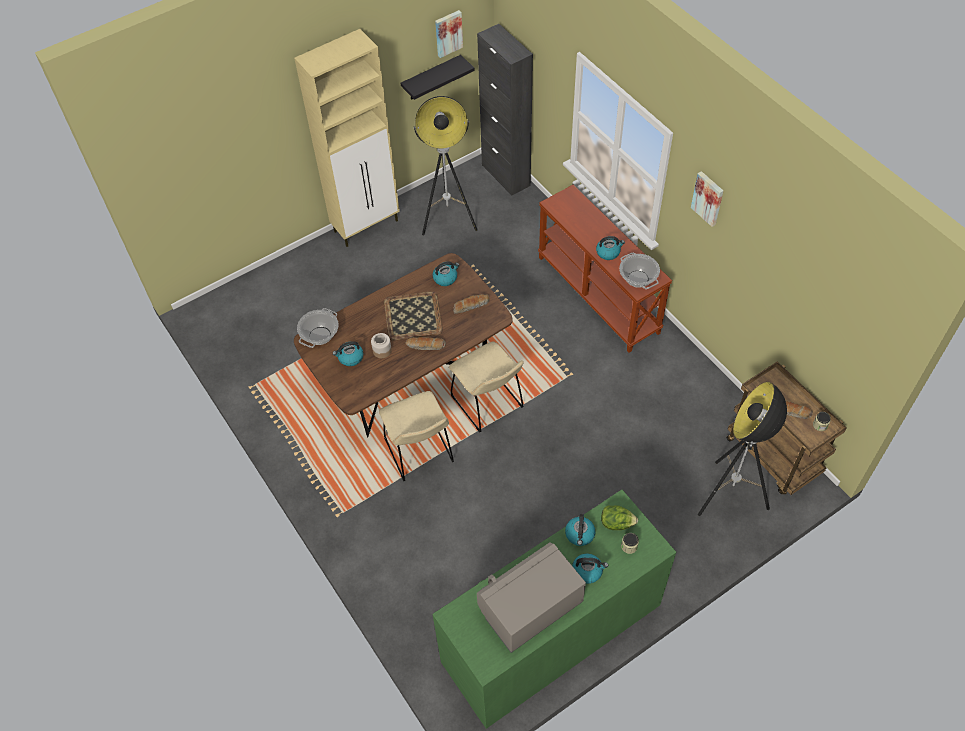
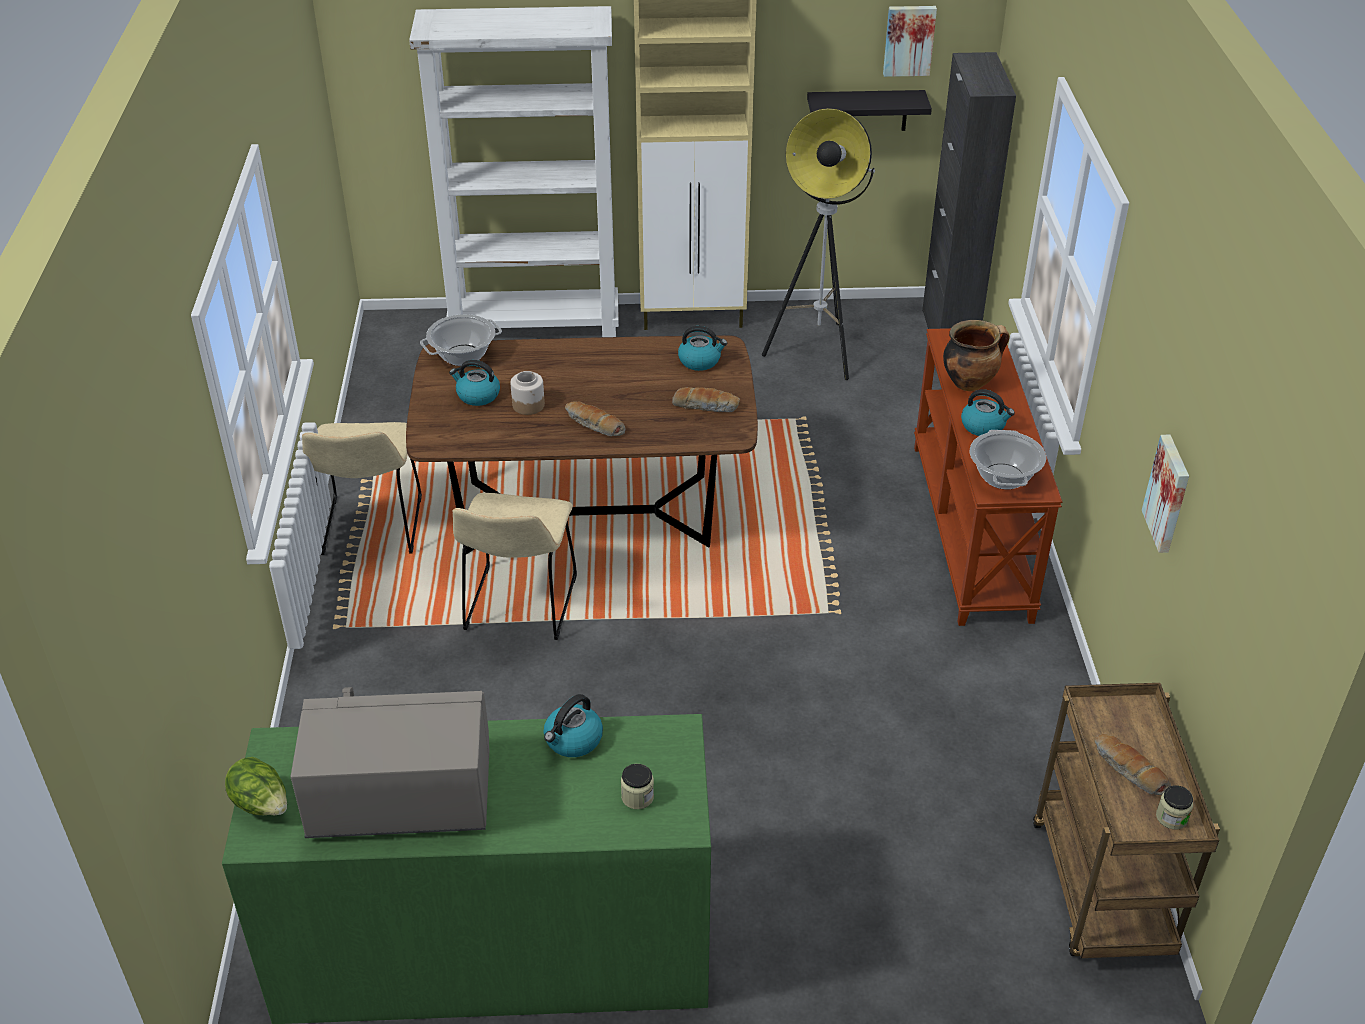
camera: 30 degrees right, 15 degrees down
(285, 273) = (536, 326): none -> white bookcase
(412, 315) = (610, 384): tray -> none
(489, 404) = (675, 594): beige chair -> beige chair (371, 530)
(583, 228) = (969, 382): none -> cooking pot
(587, 571) = (537, 795): kettle -> none
(617, 523) = (648, 755): lettuce -> lettuce (262, 805)
(708, 198) = (1143, 329): picture -> picture (1169, 493)
(730, 496) = (970, 910): floor lamp -> none

